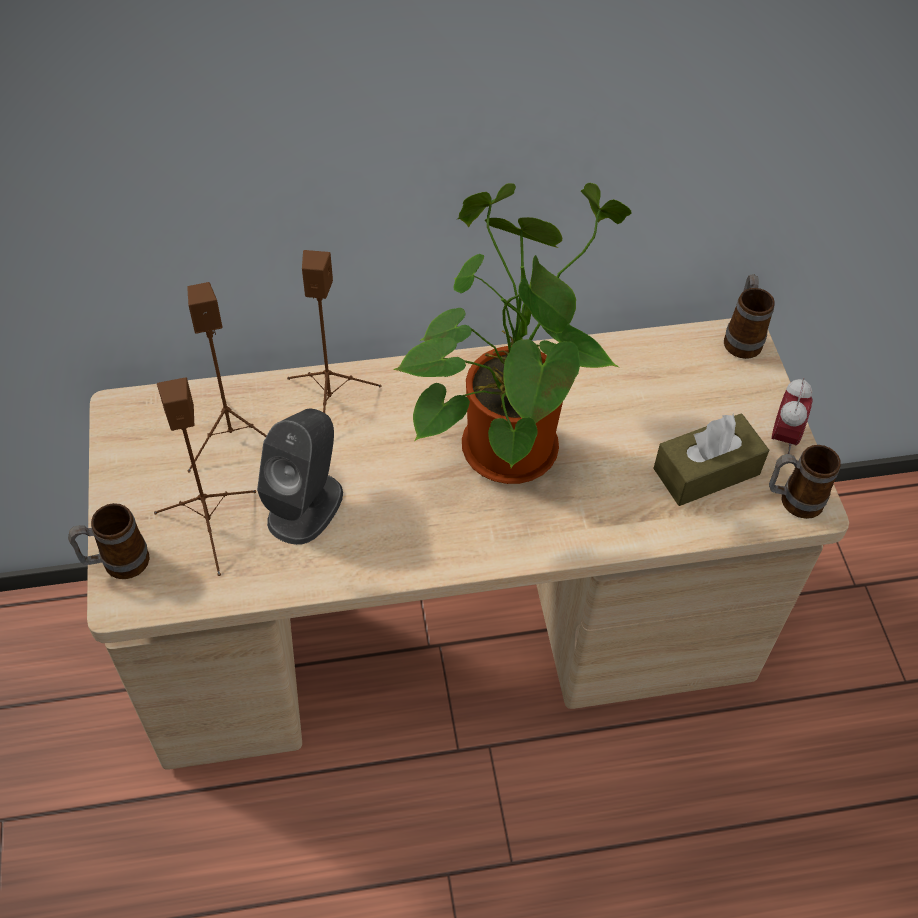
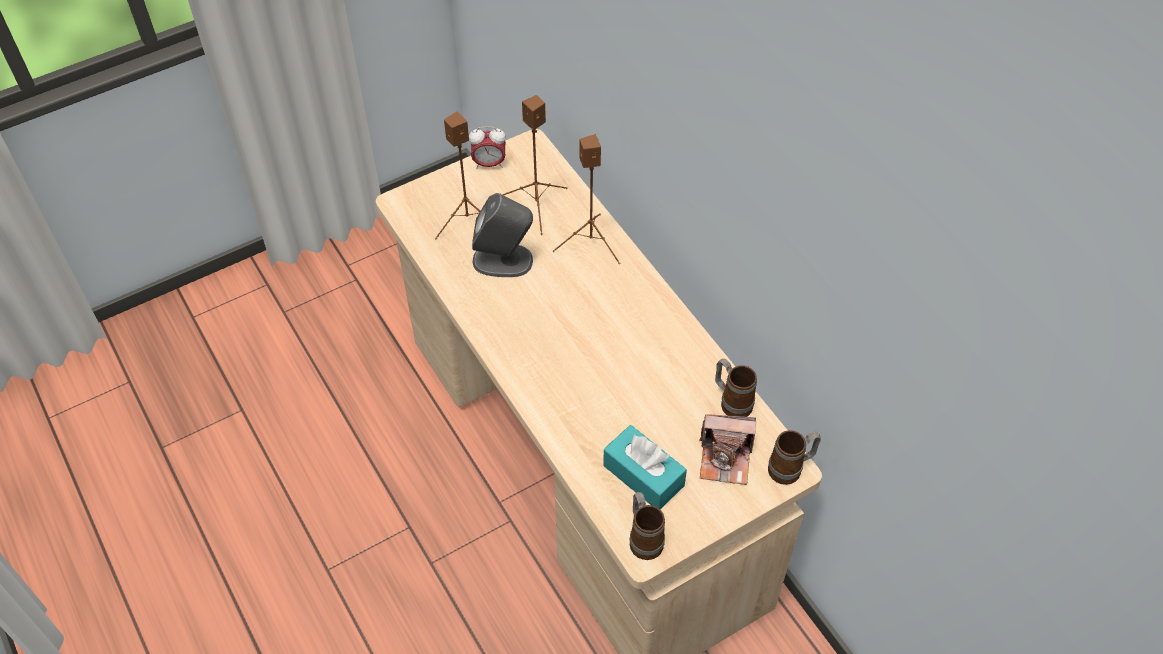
camera: 70 degrees right, 0 degrees up
(117, 563) = (422, 190): mug -> mug (731, 401)
(505, 440) = (609, 347): potted plant -> none
(706, 471) = (643, 475): brown tissue box -> turquoise tissue box
(709, 388) = (725, 458): none -> camera
(783, 437) = (703, 519): alarm clock -> alarm clock (489, 164)

